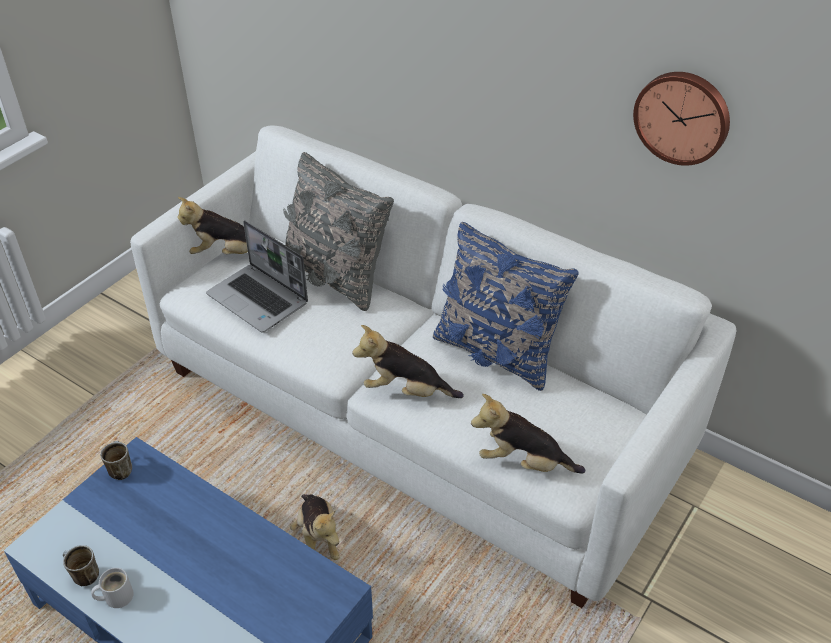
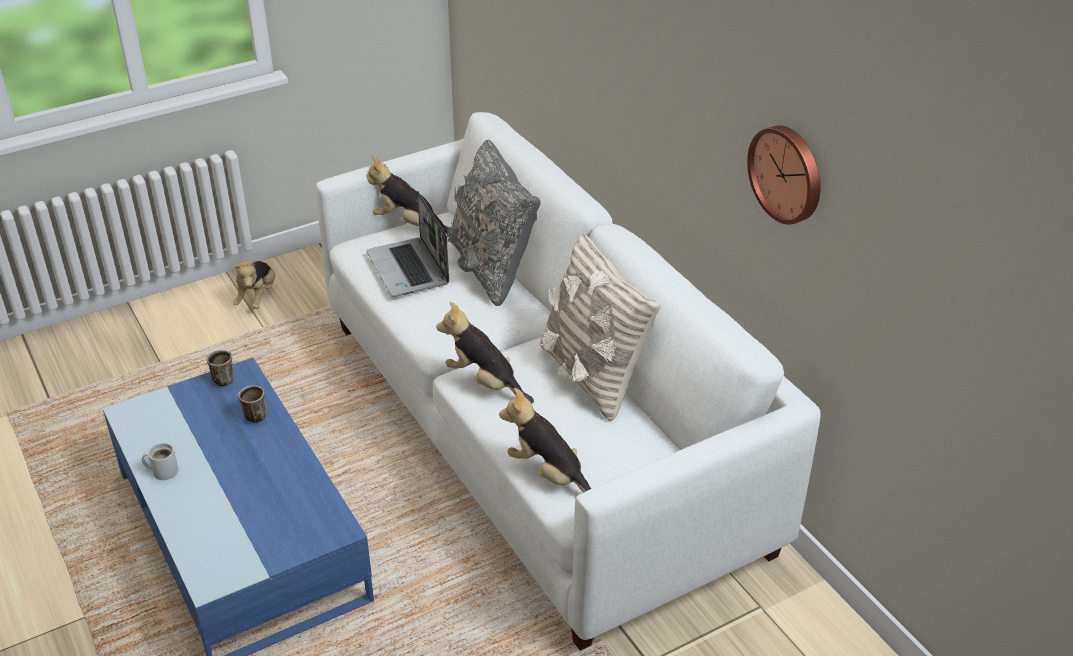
camera: 25 degrees right, 5 degrees down
(82, 576) = (147, 447): mug -> mug (253, 415)
(318, 537) = (379, 506): plush toy -> plush toy (257, 297)
(495, 353) = (591, 377): blue pillow -> beige pillow

